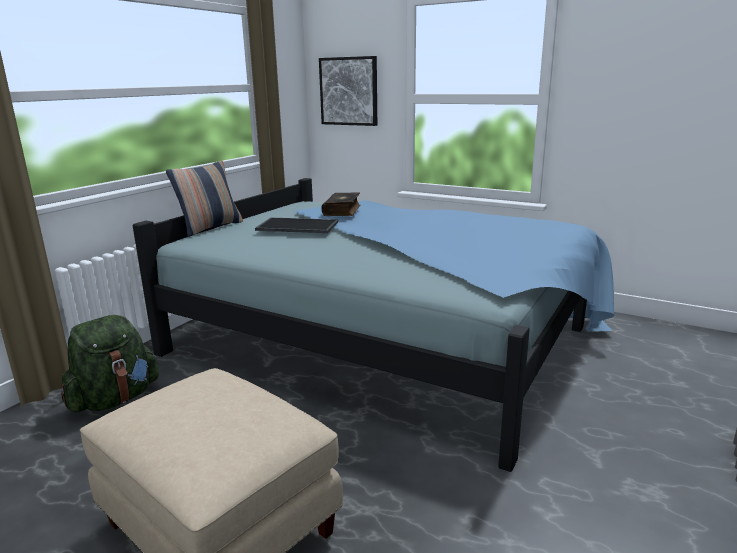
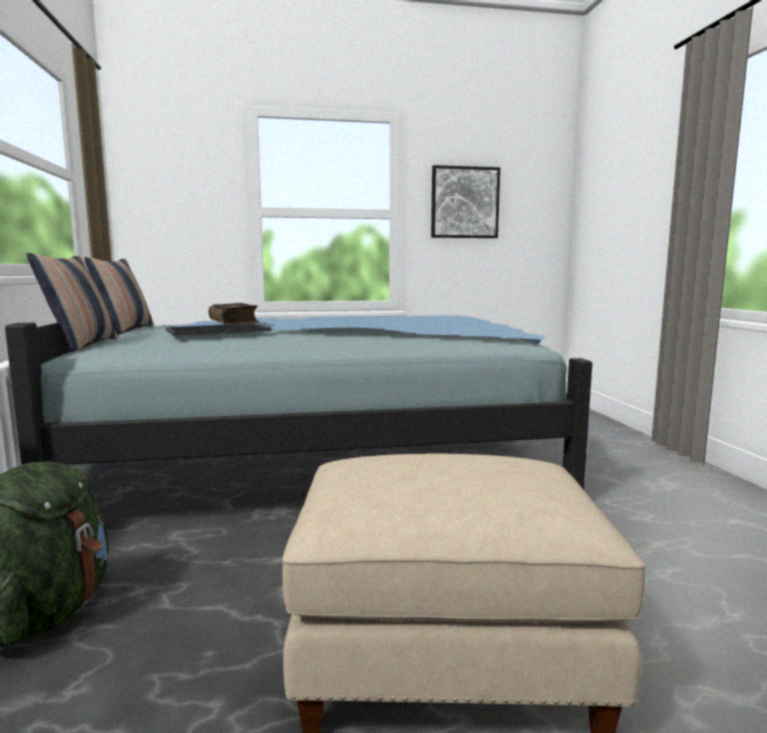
camera: 40 degrees left, 10 degrees down
(275, 207) = (125, 329): none -> pillow
(349, 91) = (175, 202): picture -> picture (464, 202)

